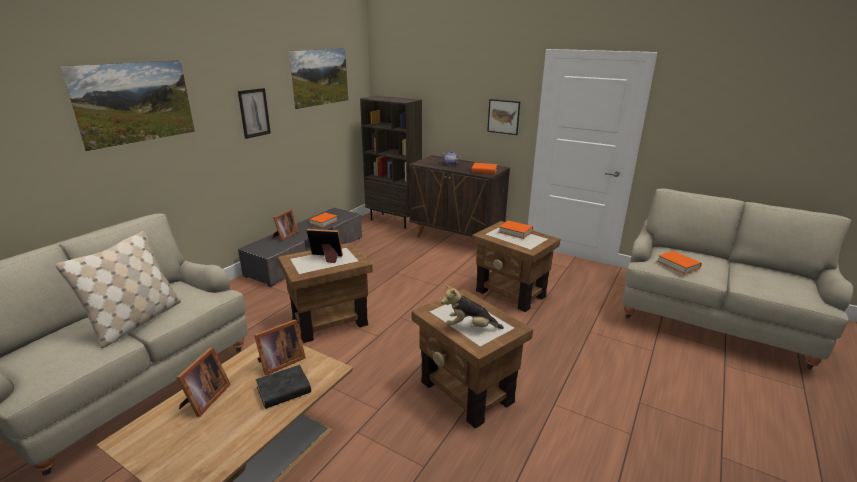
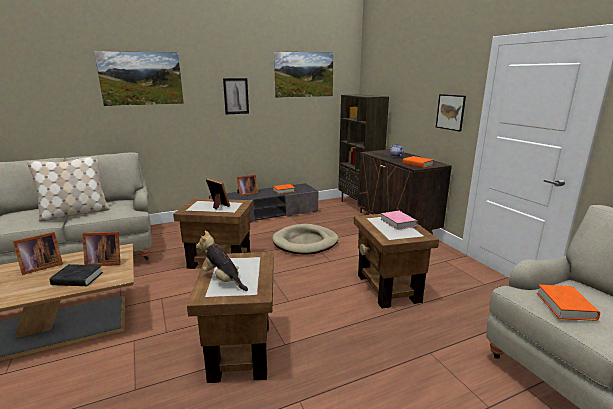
camera: 35 degrees right, 5 degrees down
(392, 274) = (305, 242): none -> beige dog bed
(515, 232) = (398, 223): orange book -> pink book

